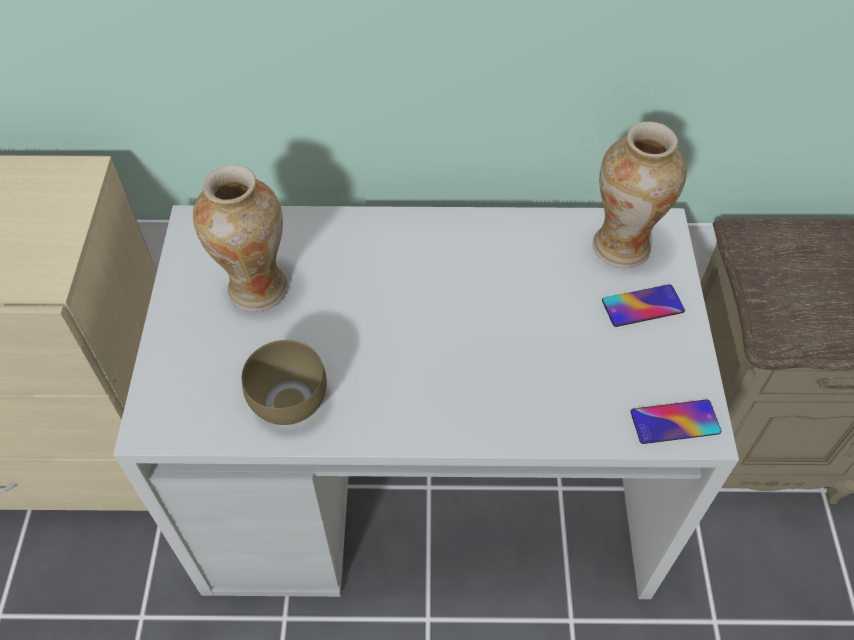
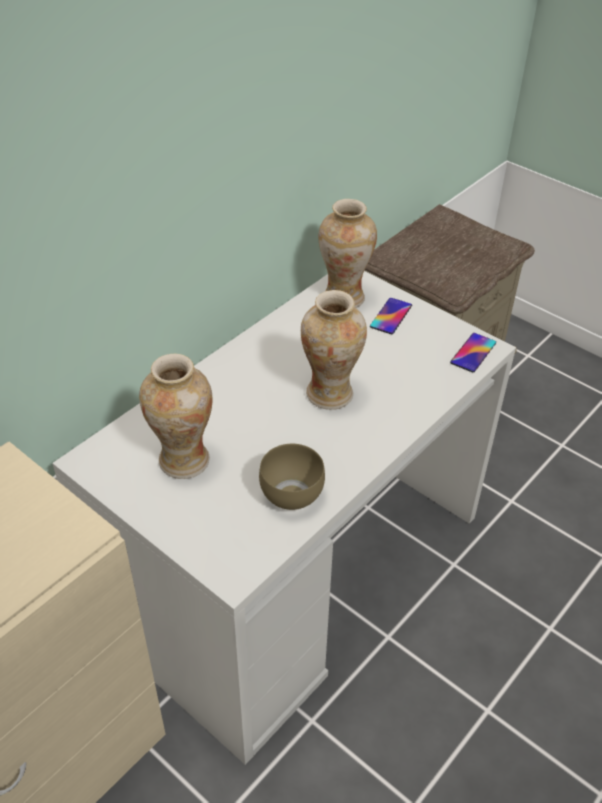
camera: 50 degrees left, 10 degrees down
(461, 336) = (330, 394): none -> vase

